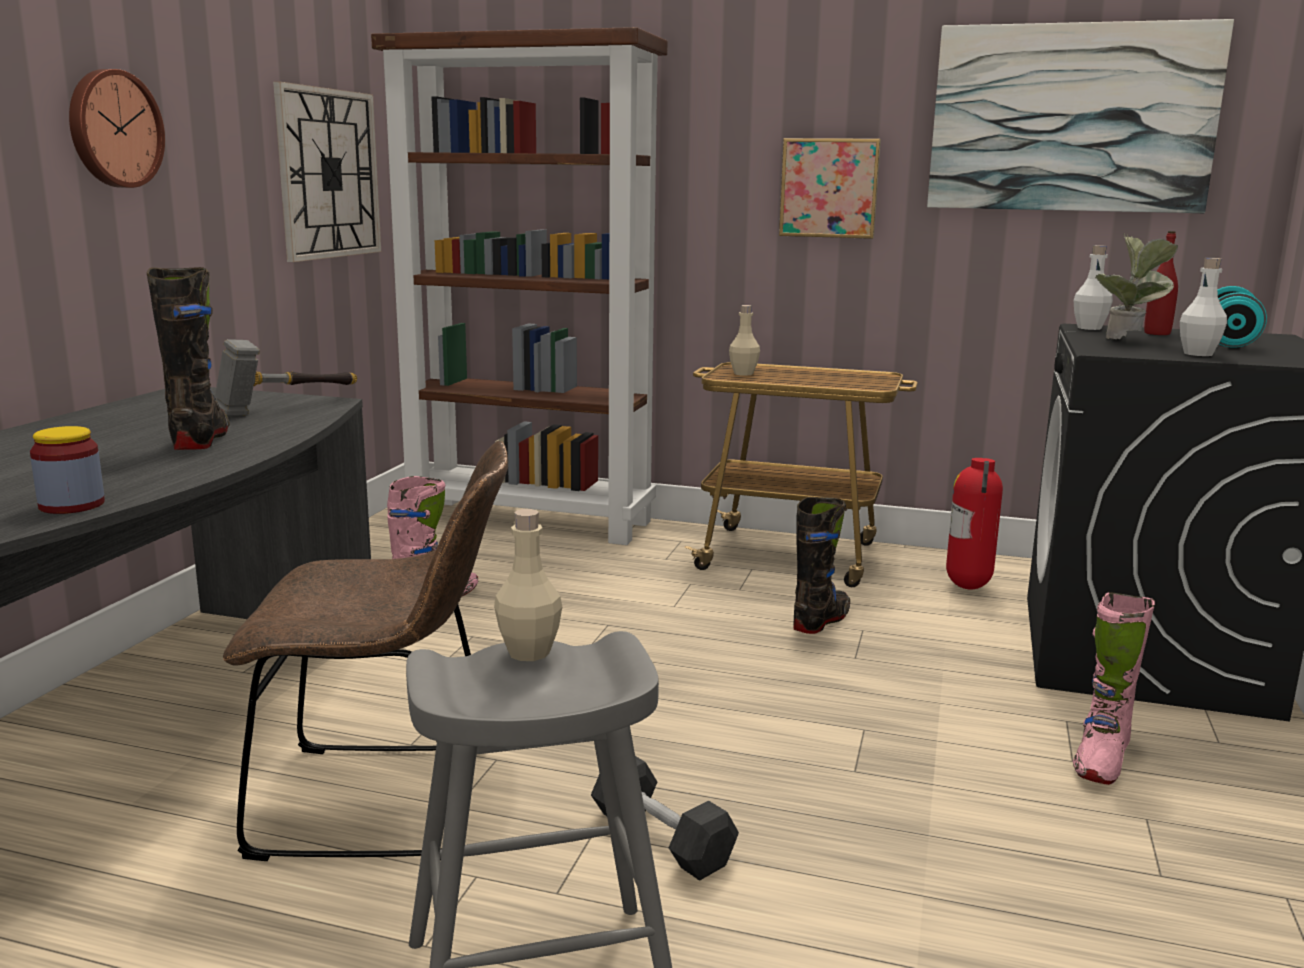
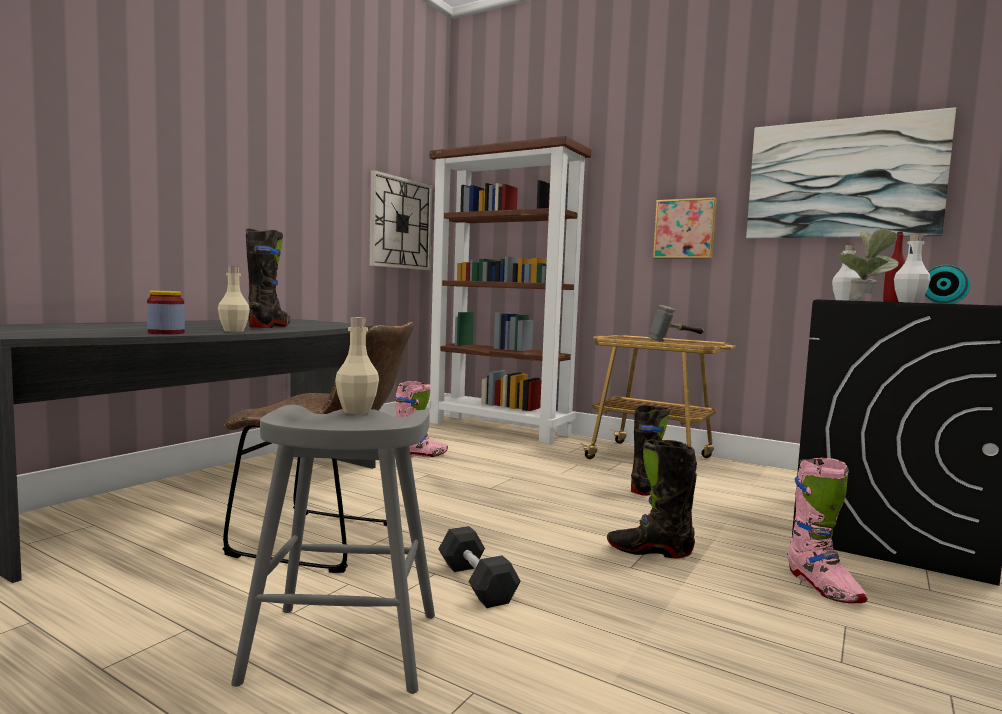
camera: 15 degrees right, 10 degrees down
(113, 129) = (271, 179): wall clock -> none
(287, 408) = (333, 324): hammer -> hammer (677, 341)
(743, 373) = (623, 338): beige bottle -> beige bottle (234, 331)
(866, 737) = (649, 551): none -> black boot
(969, 588) = (769, 485): fire extinguisher -> none
(1100, 761) = (822, 587): pink boot -> pink boot turned 60 degrees counterclockwise

